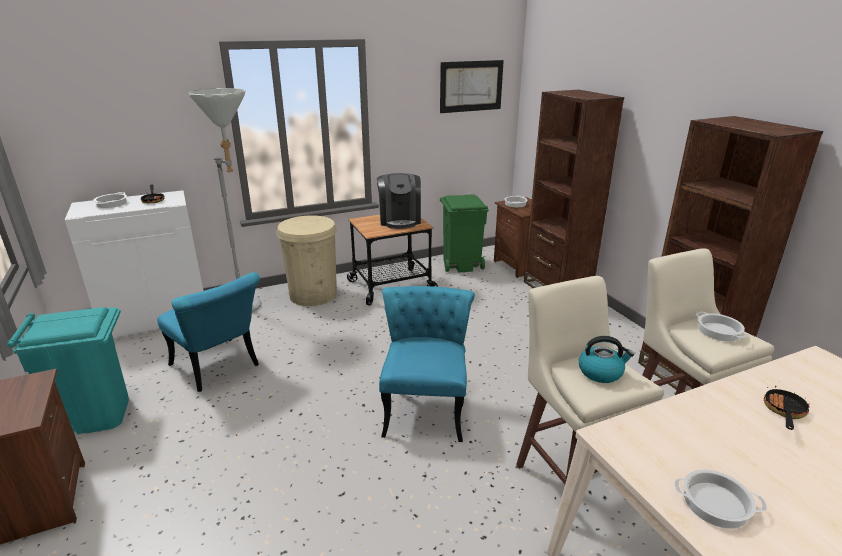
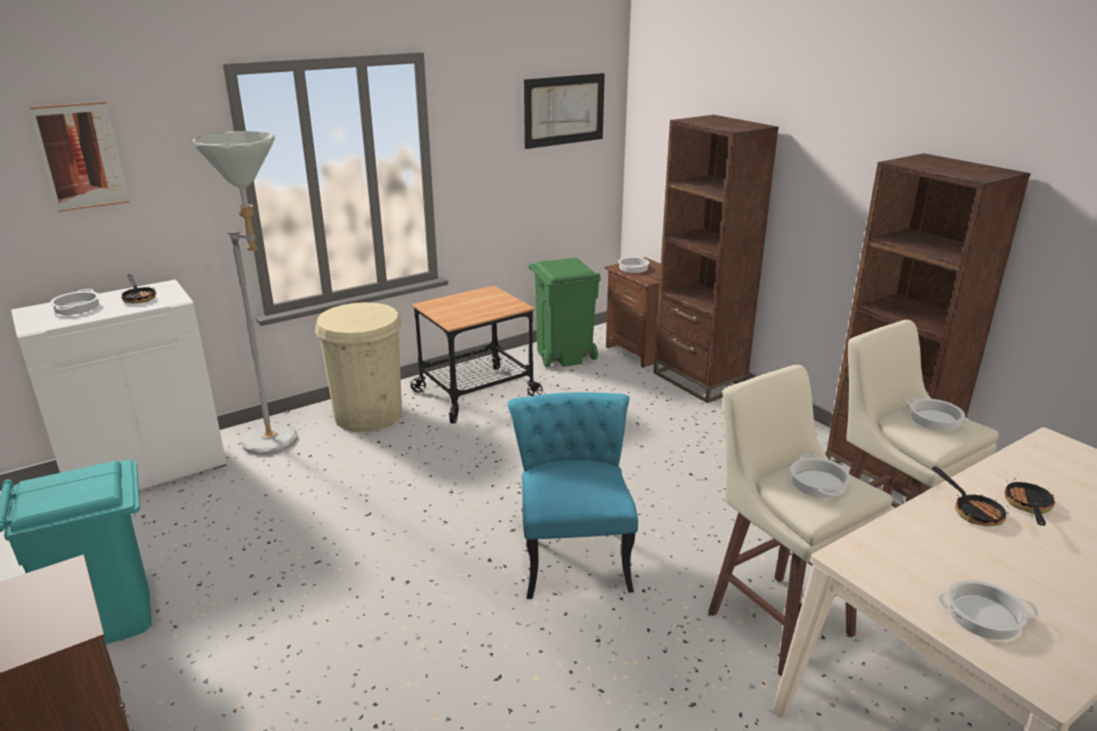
camera: 10 degrees left, 0 degrees up
(120, 101) = (81, 156): none -> picture
(219, 368) = (269, 533): turquoise chair -> none
(400, 220) = (485, 301): coffee machine -> none
(601, 372) = (817, 483): kettle -> cooking pot
(731, 409) = (972, 511): none -> frying pan

